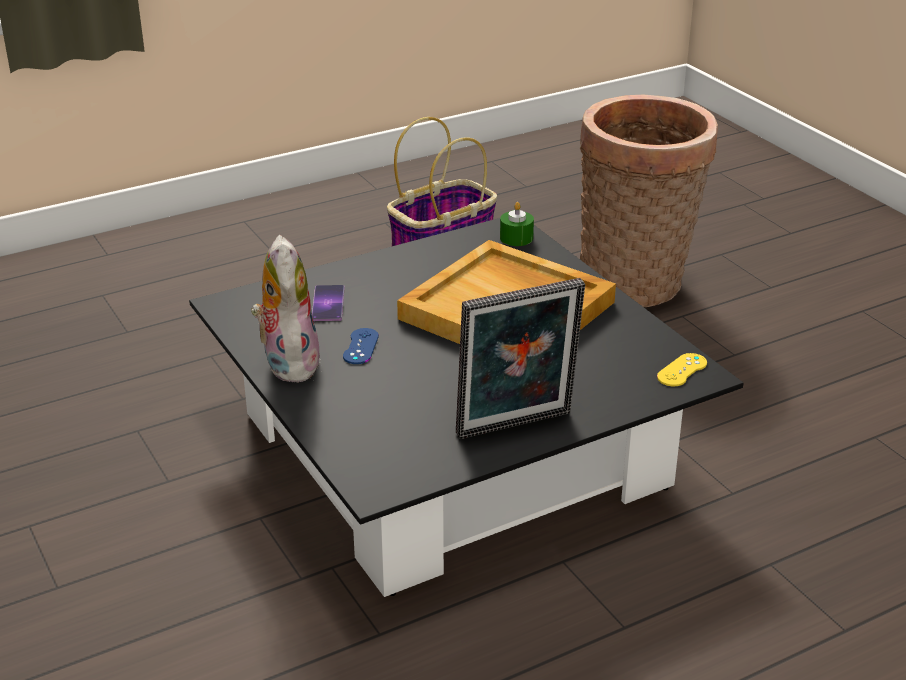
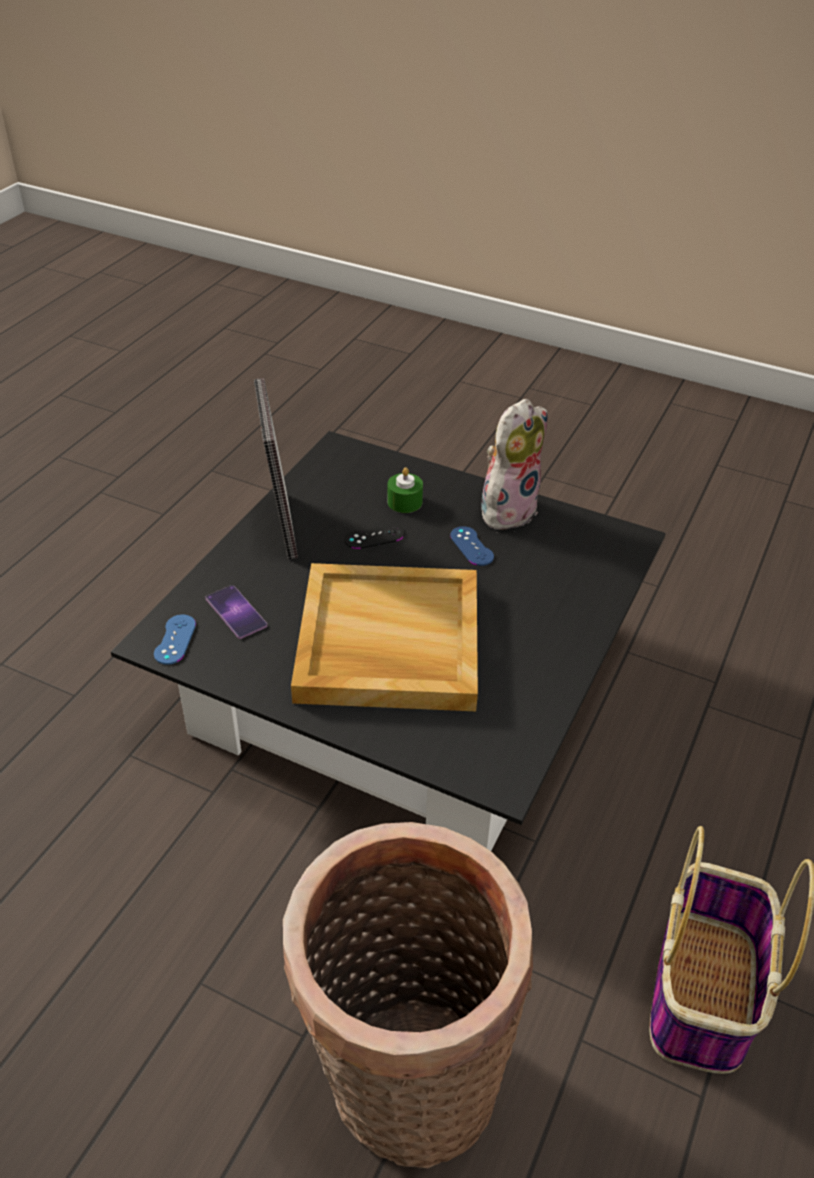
camera: 145 degrees right, 10 degrees up
(287, 362) = (507, 509): plush toy -> plush toy turned 90 degrees counterclockwise
(328, 303) = (552, 578): phone -> phone (236, 612)
(436, 385) = (374, 537): none -> black game controller
(516, 238) = (478, 763): green candle -> green candle (404, 502)
(516, 427) = (280, 526): picture frame -> picture frame turned 45 degrees counterclockwise
(682, 370) = (175, 639): yellow game controller -> blue game controller

